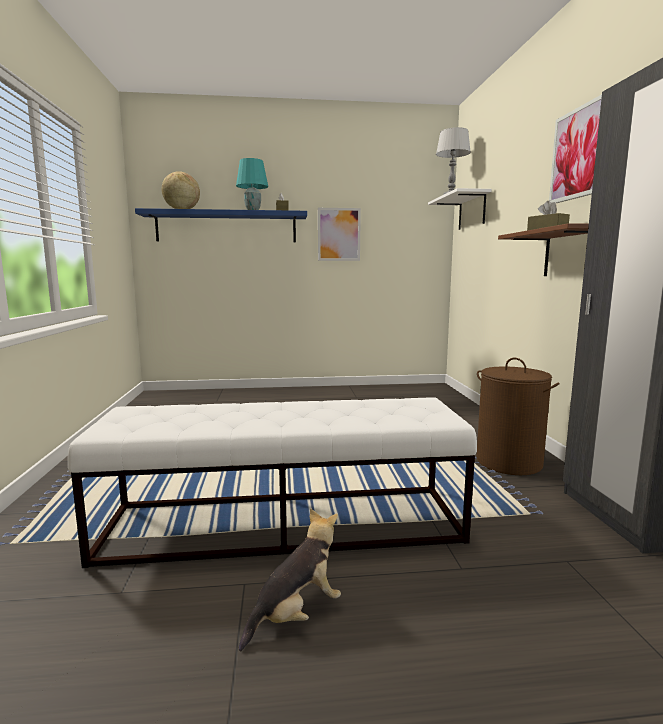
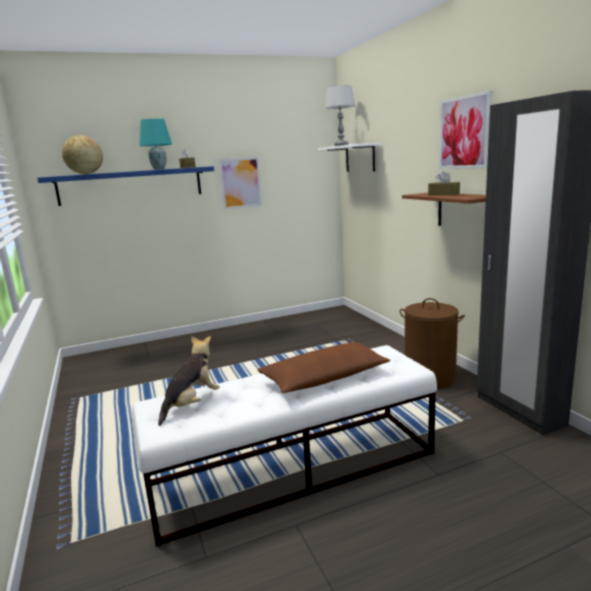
camera: 15 degrees left, 5 degrees up
(296, 614) = (348, 537): plush toy -> plush toy (191, 404)
(330, 414) = (324, 378): none -> brown pillow

